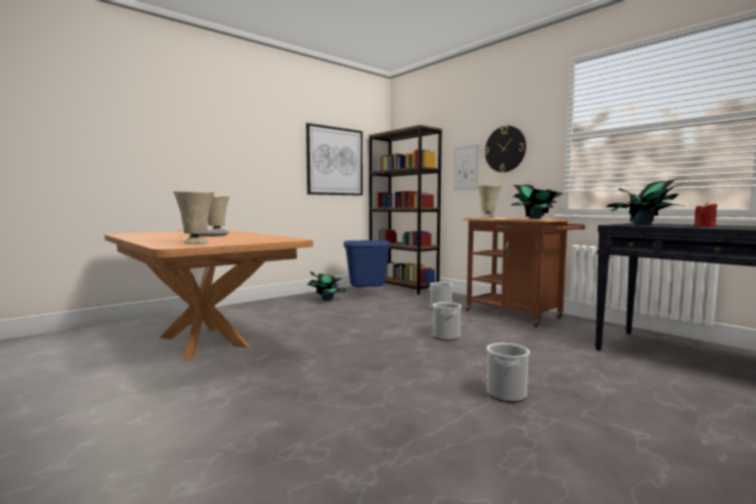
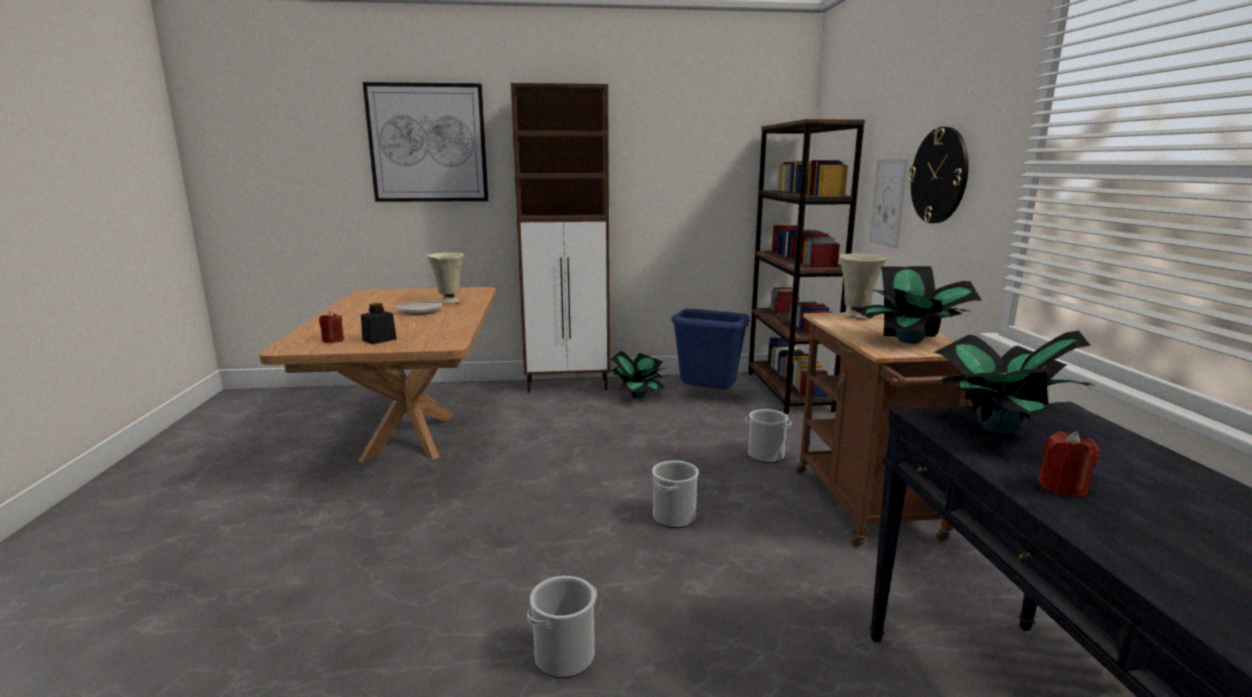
camera: 35 degrees right, 10 degrees up
(196, 243) = (333, 340): beige vase -> red candle
(235, 241) = (379, 340): none -> black jar
(272, 302) = (568, 385): none -> brown cabinet
(335, 161) = (692, 177): picture -> picture (428, 143)

